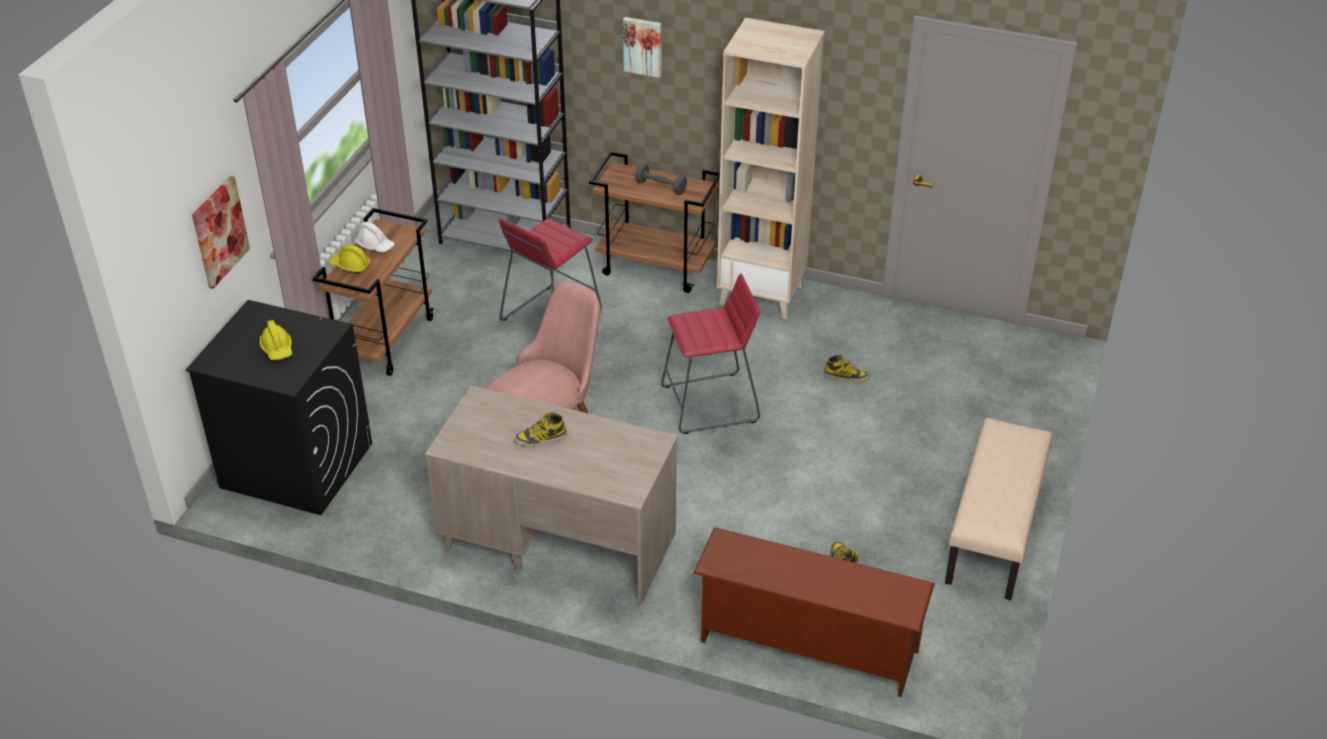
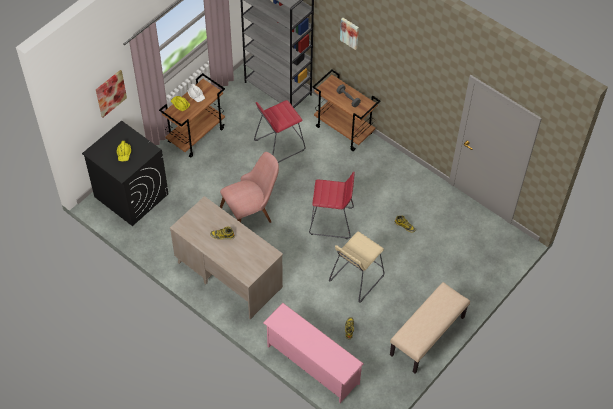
camera: 20 degrees right, 15 degrees up
(762, 294) = (388, 163): beige bookcase -> none
(806, 647) = (311, 365): brown shoe rack -> pink shoe rack
(808, 479) = (356, 278): none -> beige stool

